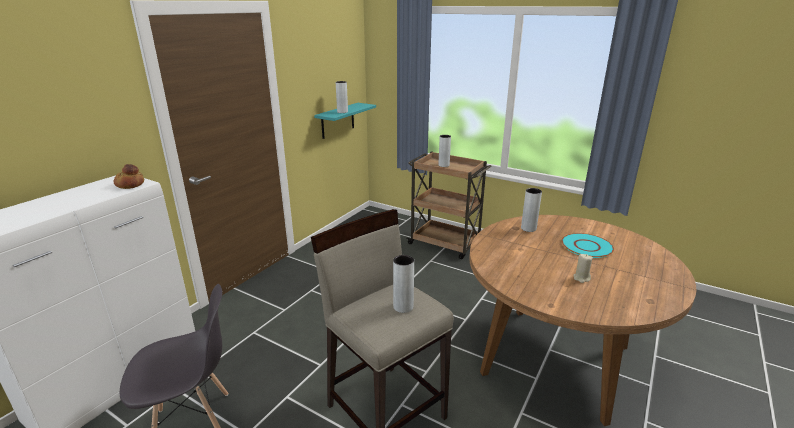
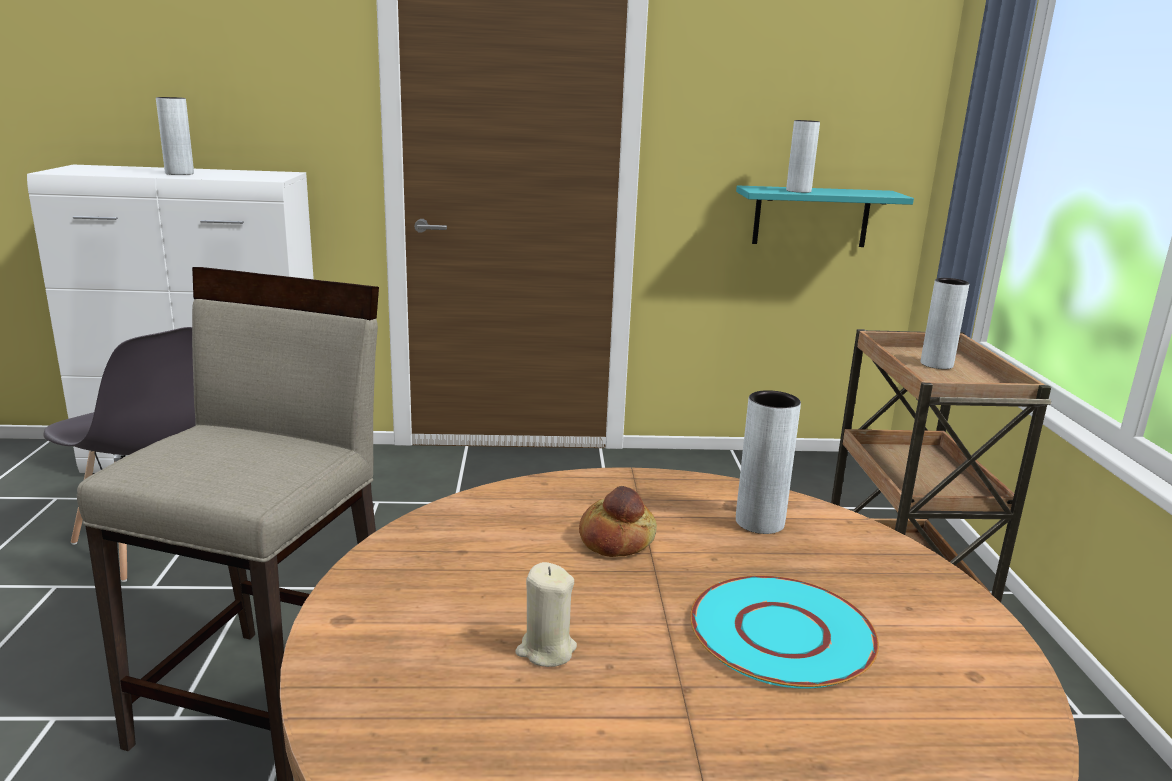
camera: 55 degrees right, 5 degrees down
(130, 184) = (262, 177): bread -> bread (617, 540)
(403, 307) = (234, 463): grey vase -> grey vase (179, 173)

